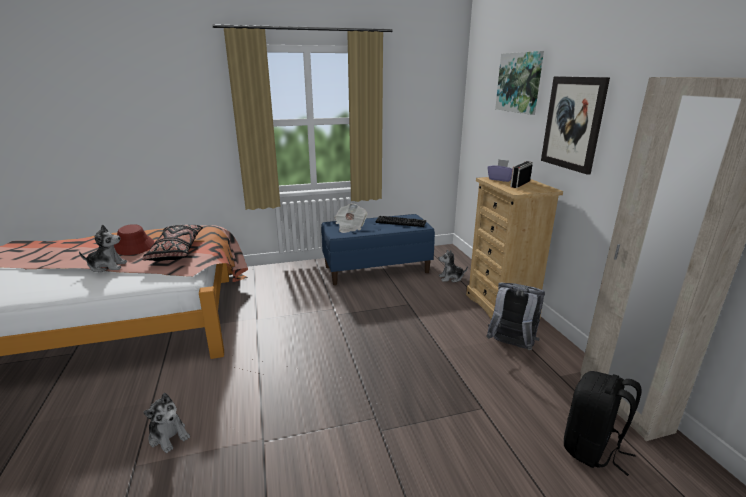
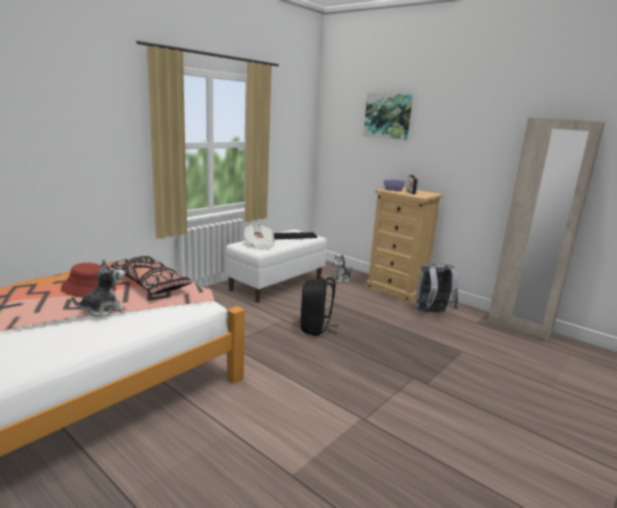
camera: 35 degrees left, 5 degrees down
(169, 435) = (287, 446): plush toy -> none
(377, 269) = (277, 284): blue bench -> white bench
(573, 123) = (446, 146): picture -> none
(592, 448) = (531, 352): black backpack -> black backpack (316, 328)

